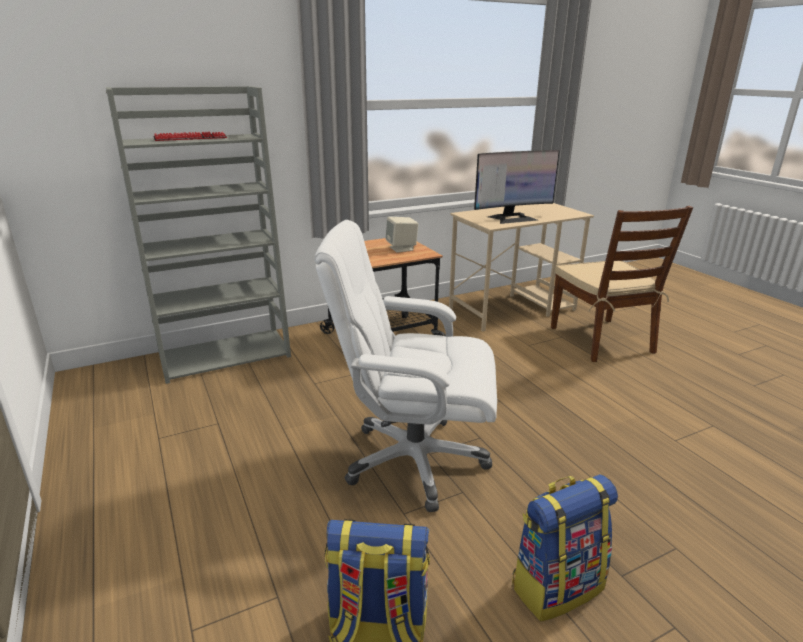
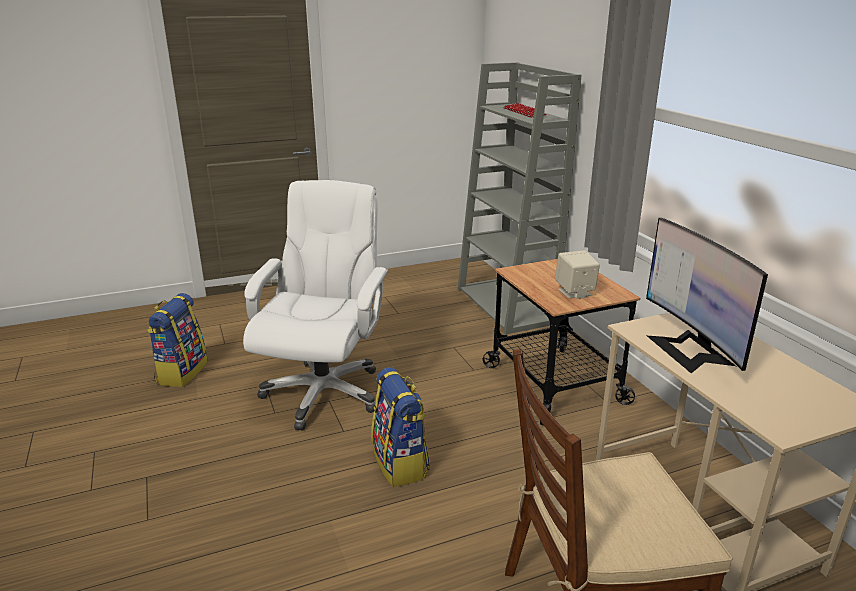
camera: 95 degrees right, 0 degrees up
(556, 585) = (161, 442): backpack -> backpack (401, 464)

